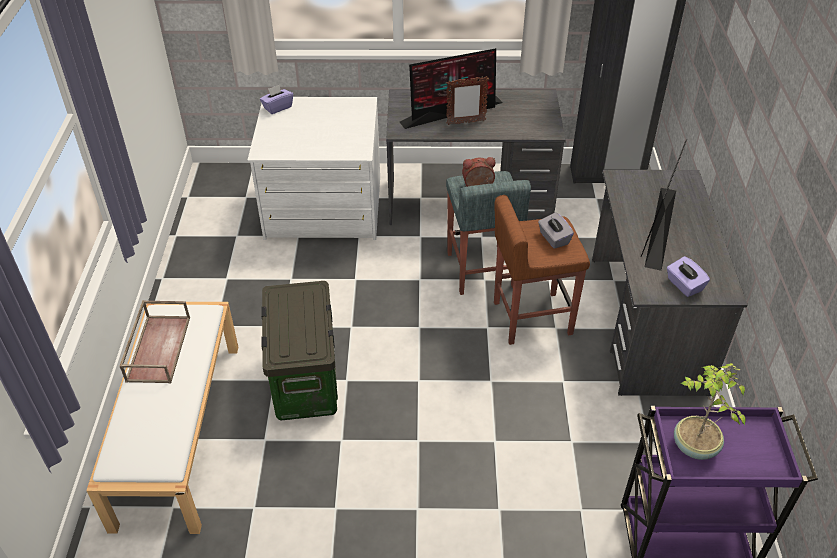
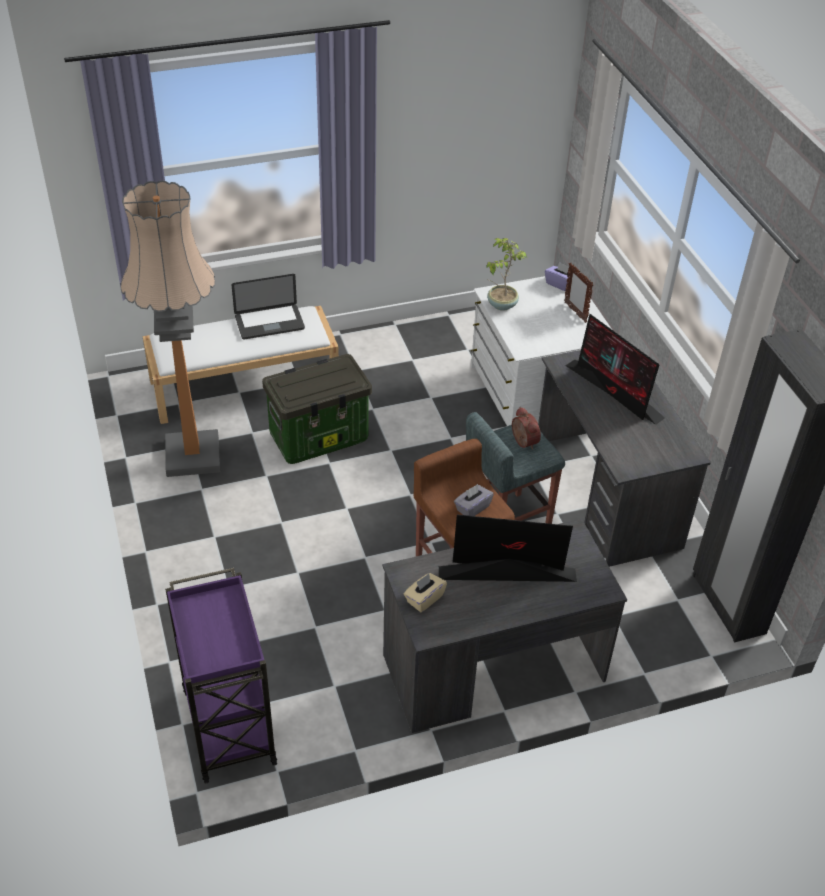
camera: 70 degrees right, 0 degrees up
(158, 348) = (269, 323): brown tray -> laptop
(274, 507) = (192, 455): none -> floor lamp
(465, 122) = (602, 404): picture frame -> picture frame (575, 312)
(684, 285) = (424, 599): purple tissue box -> beige tissue box
(694, 447) = (211, 611): potted plant -> potted plant (501, 305)

